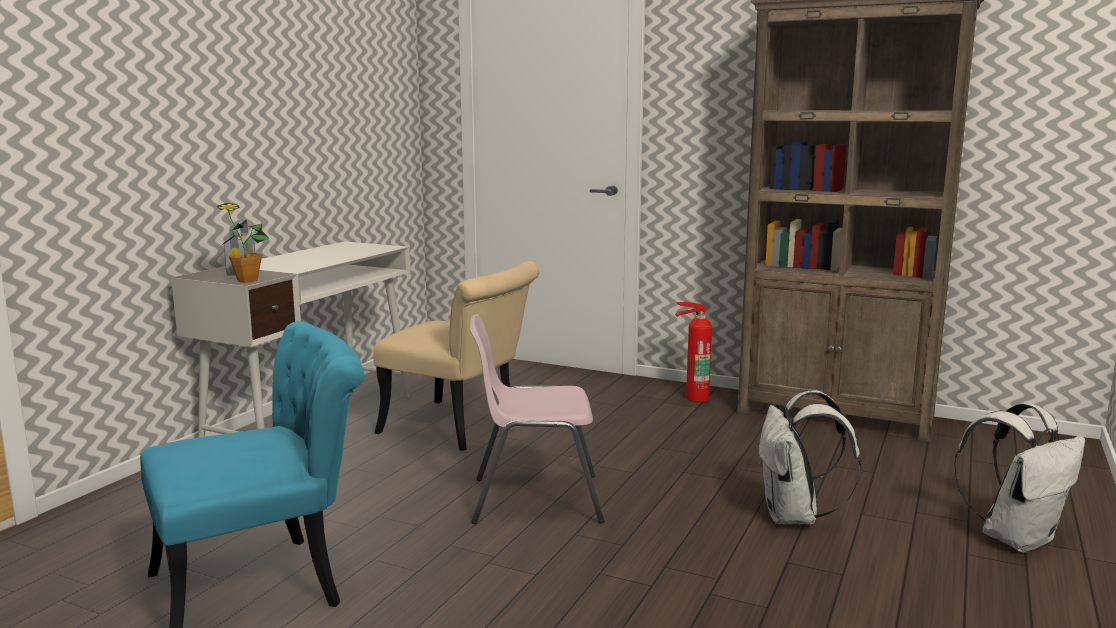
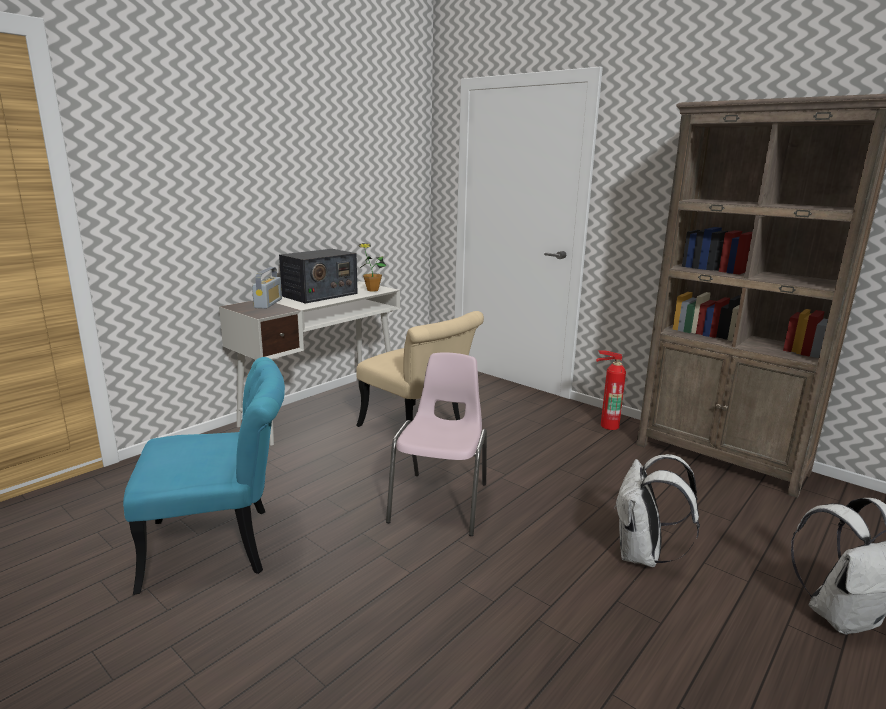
camera: 15 degrees right, 5 degrees up
(247, 280) = (262, 314): potted plant -> potted plant (372, 290)
(305, 257) = (319, 295): none -> radio
(534, 499) = (441, 502): pink chair -> pink chair turned 90 degrees clockwise

